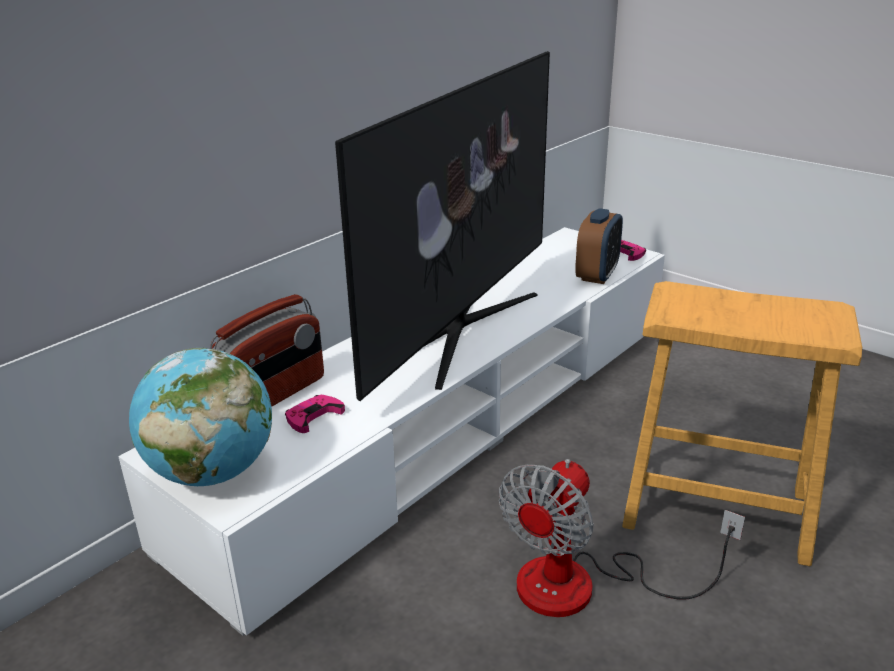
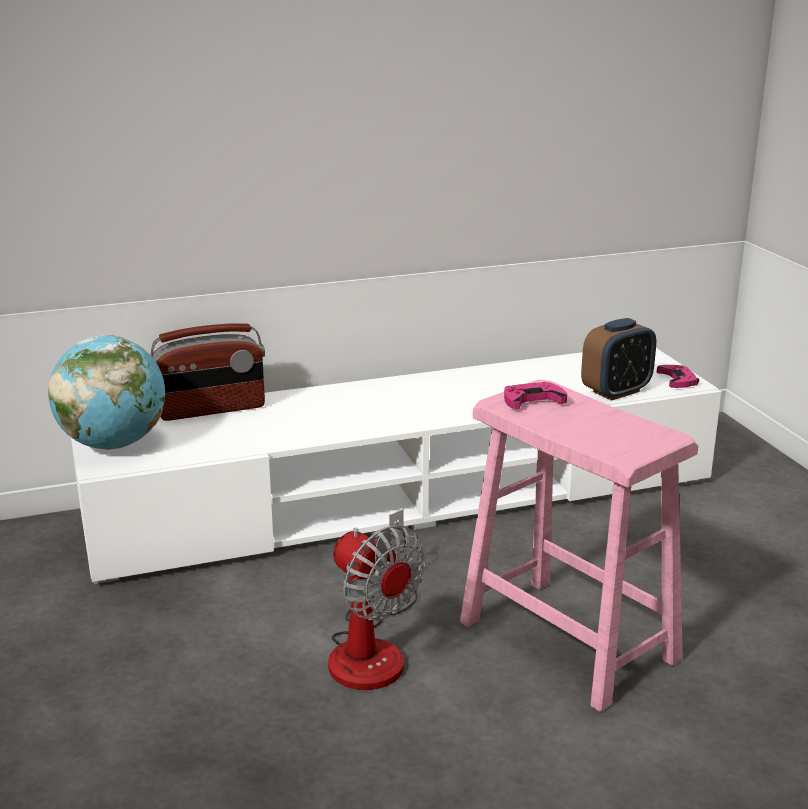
camera: 30 degrees right, 5 degrees down
(313, 417) = (222, 431): pink game controller -> pink game controller (532, 400)
(460, 330) = (419, 403): television -> none
(583, 586) = (373, 648): fan -> fan turned 105 degrees counterclockwise
(716, 508) = (568, 640): brown stool -> pink stool

